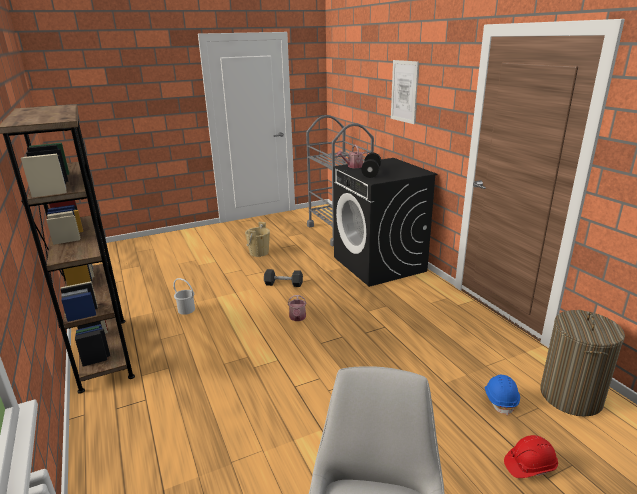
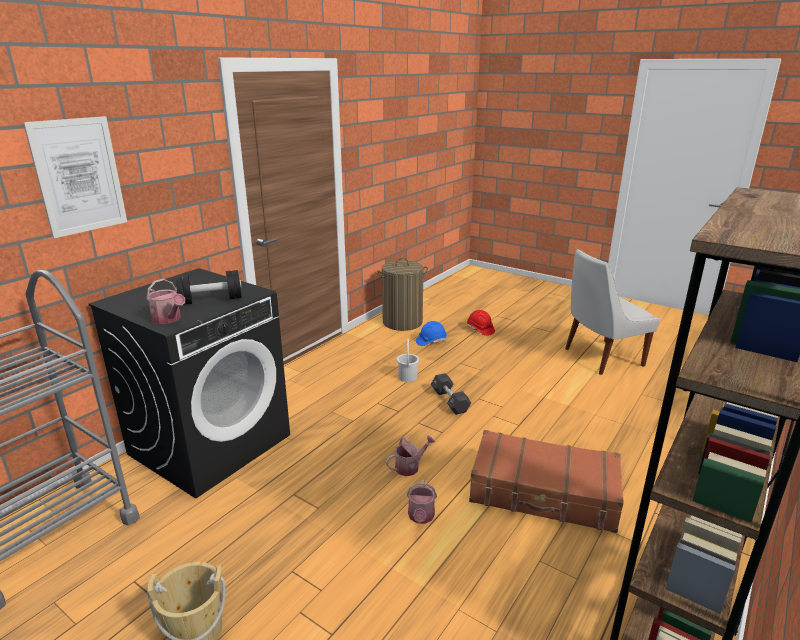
camera: 120 degrees left, 0 degrees up
(186, 310) = (490, 602): white bucket -> white bucket (408, 377)
(218, 359) = (543, 493): none -> brown suitcase
(254, 309) = (421, 517): none -> watering can
(283, 284) = (327, 520): black dumbbell -> black dumbbell (450, 401)

